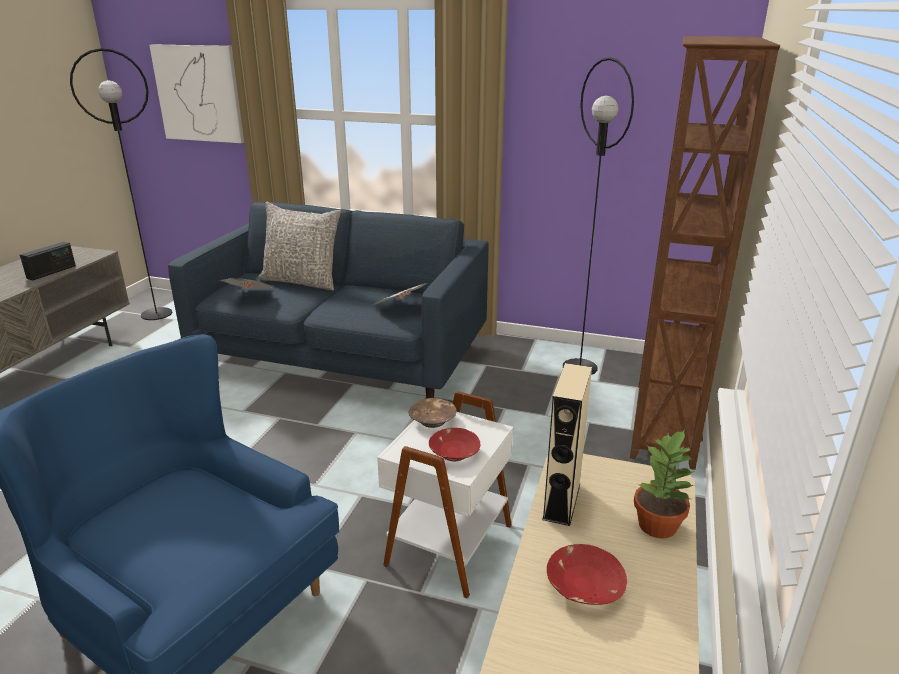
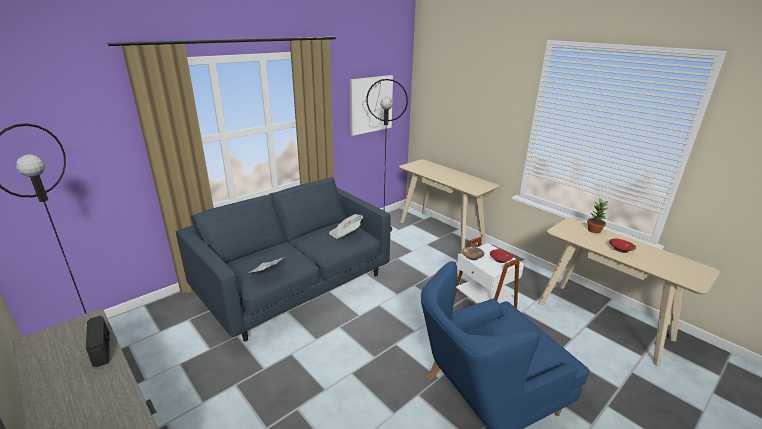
camera: 60 degrees left, 0 degrees up
(199, 93) = (84, 146): picture -> picture (370, 104)
(302, 281) = (266, 251): grey pillow -> none
(561, 501) = (577, 239): beige speaker -> none
(662, 424) = (441, 231): brown bookcase -> beige console table

